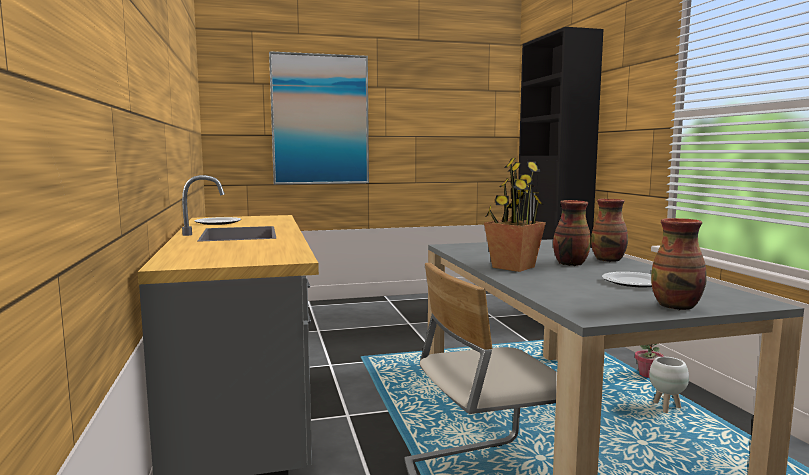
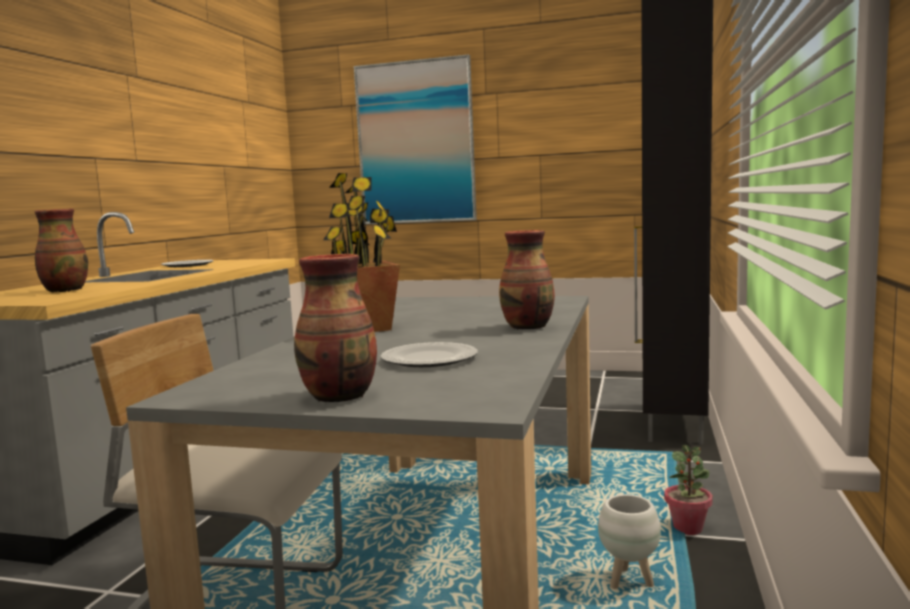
camera: 30 degrees right, 0 degrees up
(569, 264) = (452, 329): vase -> vase (64, 290)

